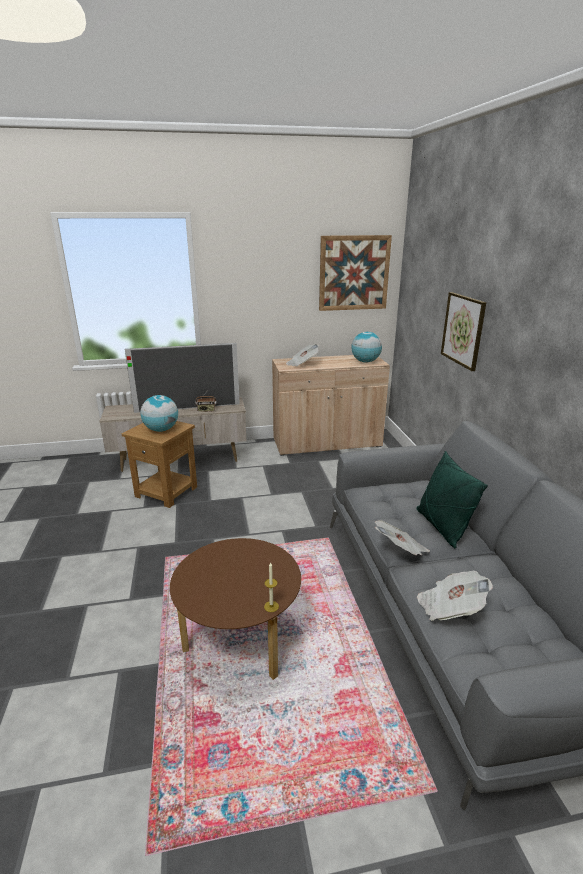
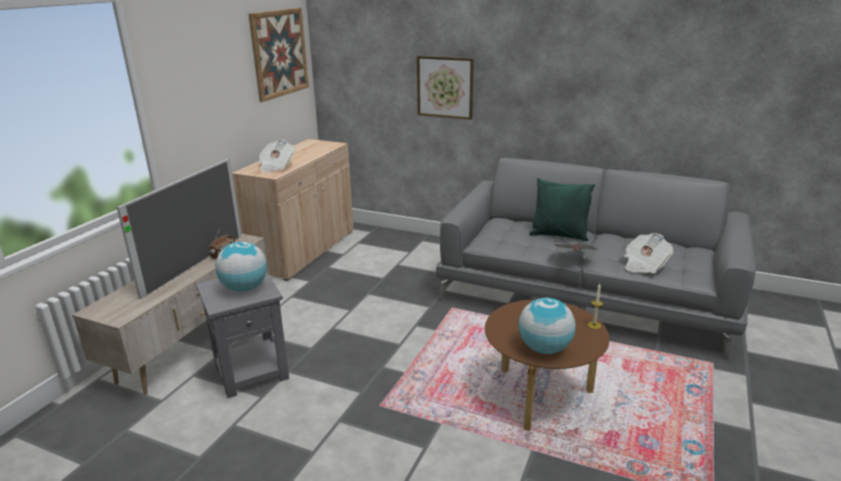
camera: 55 degrees left, 0 degrees up
(167, 492) = (252, 371): brown side table -> grey side table
(365, 361) = (322, 146): globe -> globe (545, 348)

